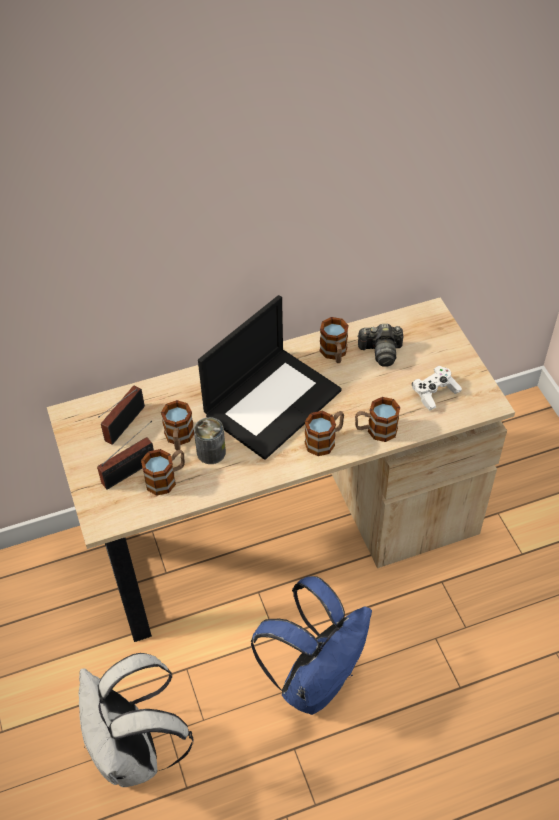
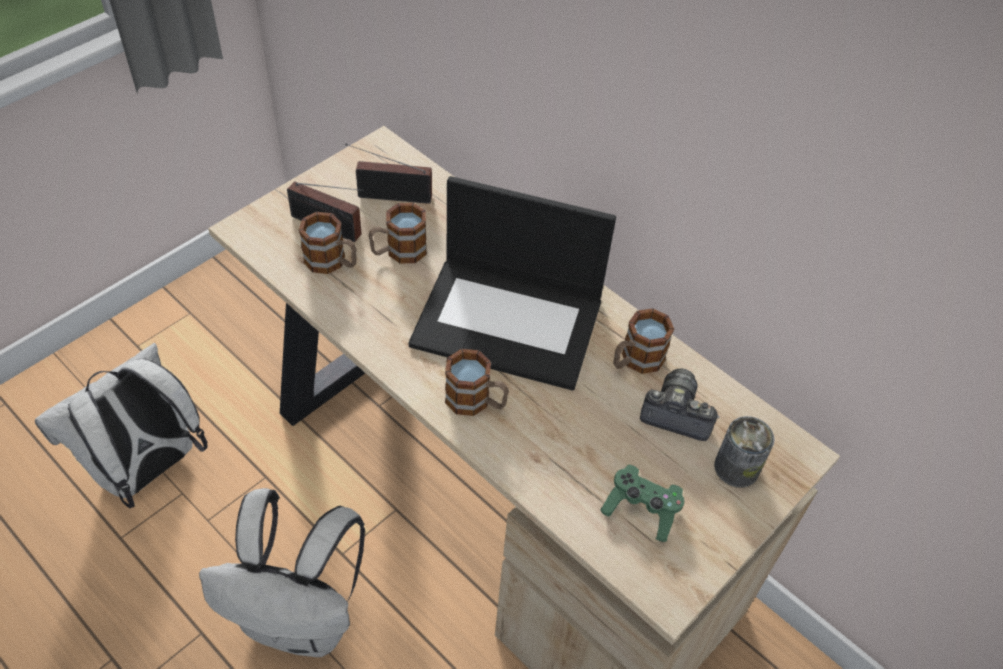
camera: 60 degrees right, 0 degrees up
(211, 452) = (393, 289): can -> can (736, 468)
(315, 679) = (302, 621): blue backpack -> white backpack
(375, 430) = (526, 456): mug -> none
(381, 352) = (676, 414): camera -> camera turned 135 degrees clockwise
(434, 393) = (641, 509): white game controller -> green game controller

